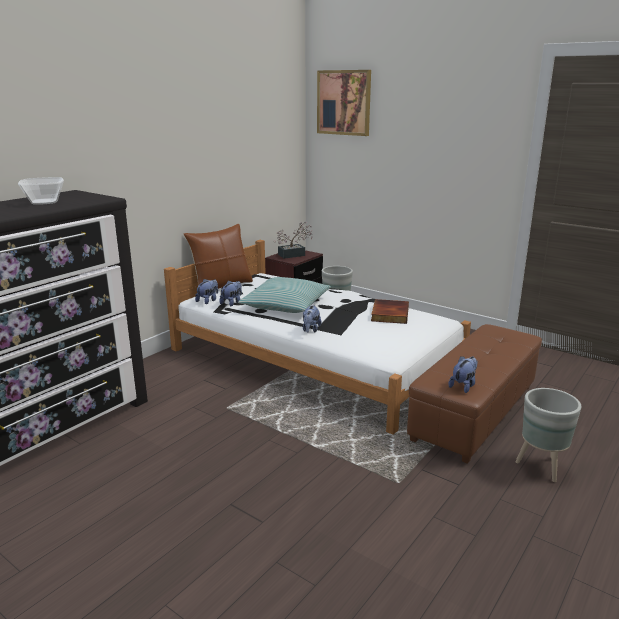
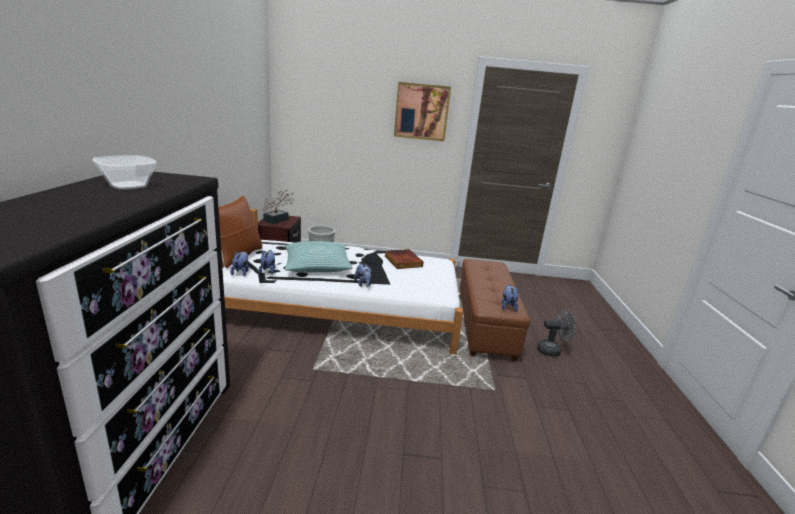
camera: 35 degrees left, 0 degrees up
(344, 102) = (311, 86): picture -> picture (421, 112)
(540, 466) = (552, 350): grey planter -> grey fan

